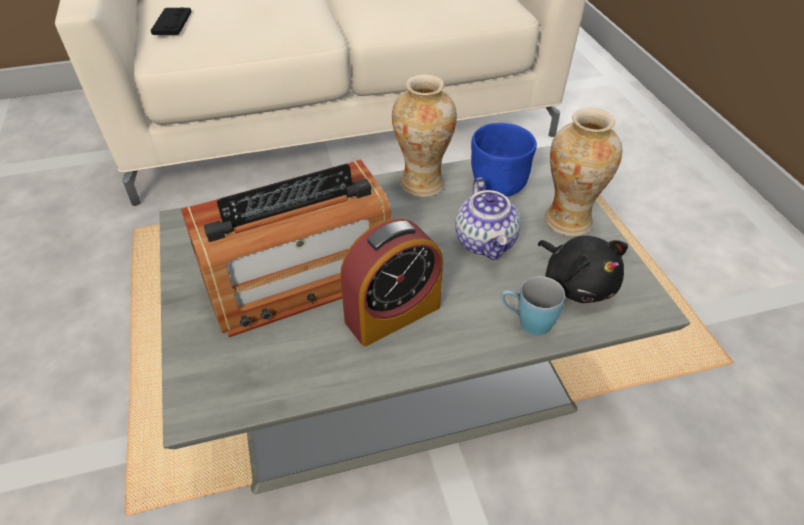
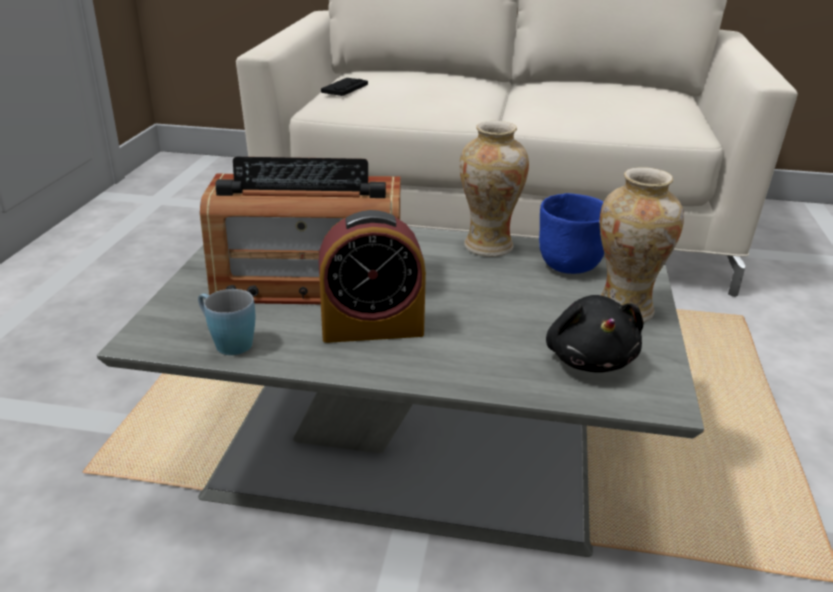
camera: 25 degrees right, 15 degrees down
(486, 242) = (516, 303): teapot -> none
(527, 322) = (504, 372): blue mug -> blue mug (227, 342)

